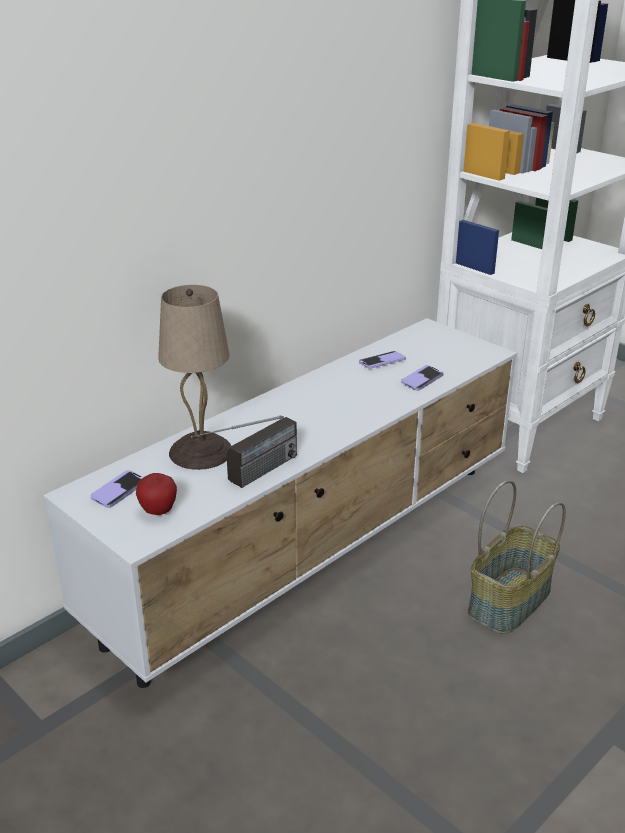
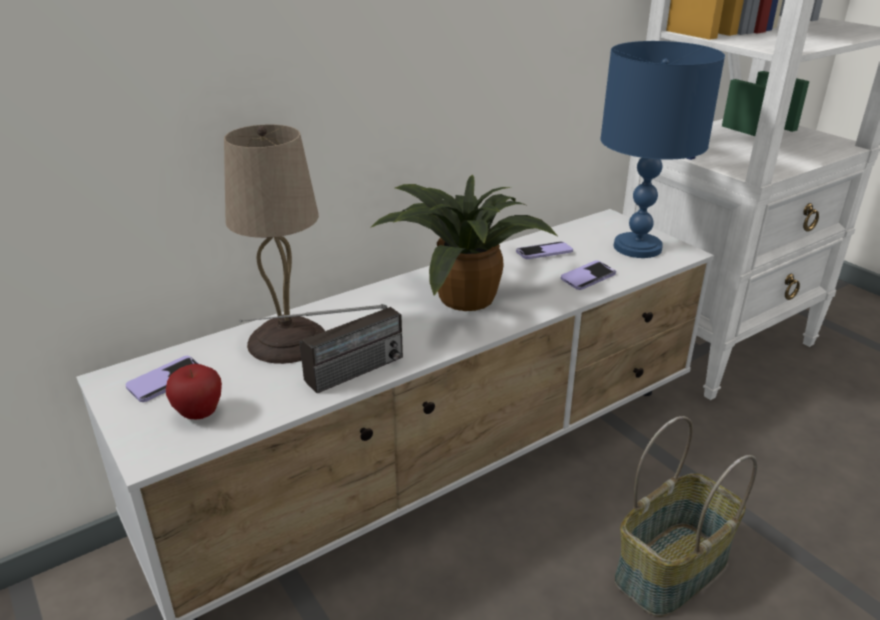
camera: 10 degrees right, 0 degrees up
(328, 403) = (464, 295): none -> potted plant
(456, 350) = (637, 247): none -> blue table lamp

